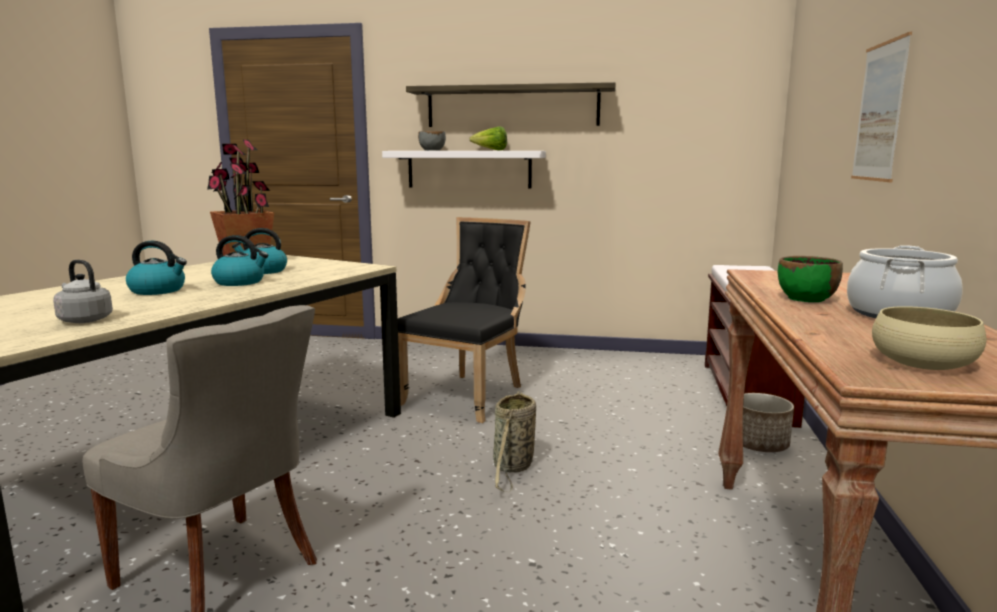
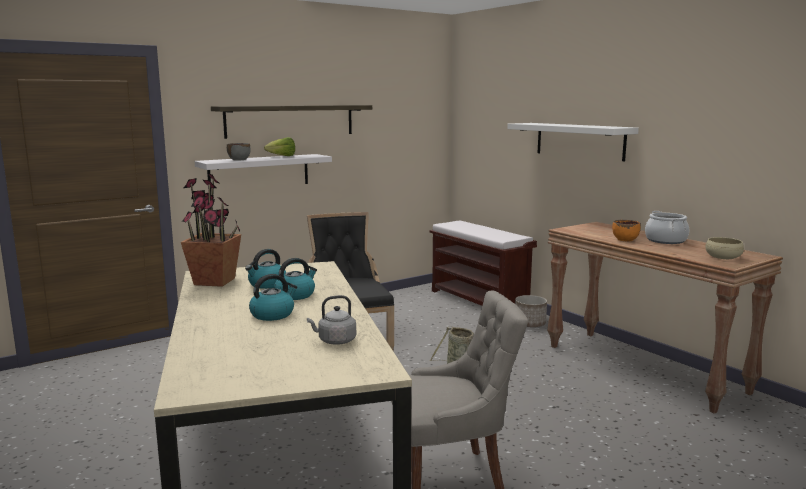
camera: 45 degrees left, 0 degrees up
(806, 299) = (625, 240): green bowl -> orange bowl
(879, 112) = (579, 141): picture -> white shelf

